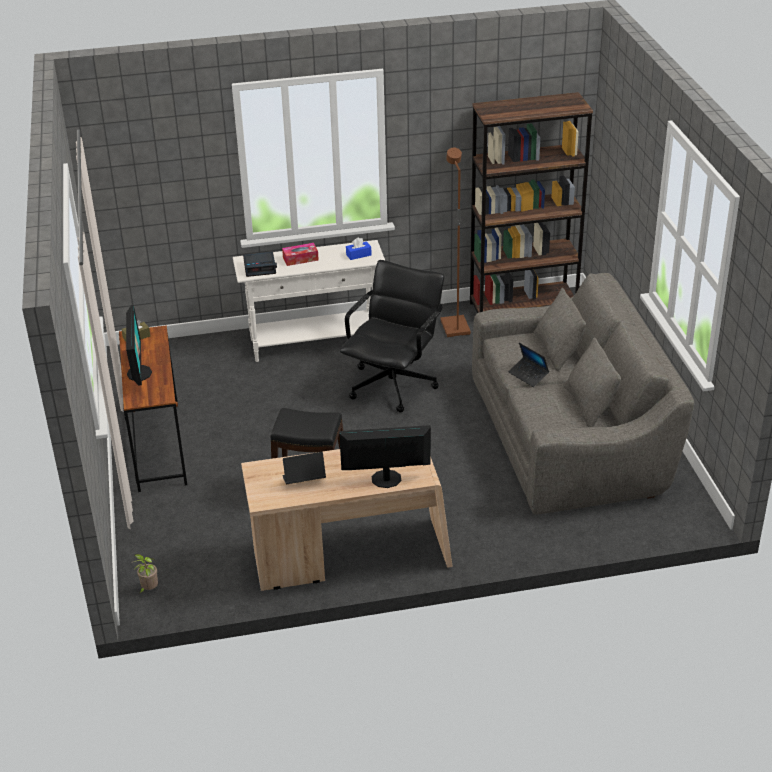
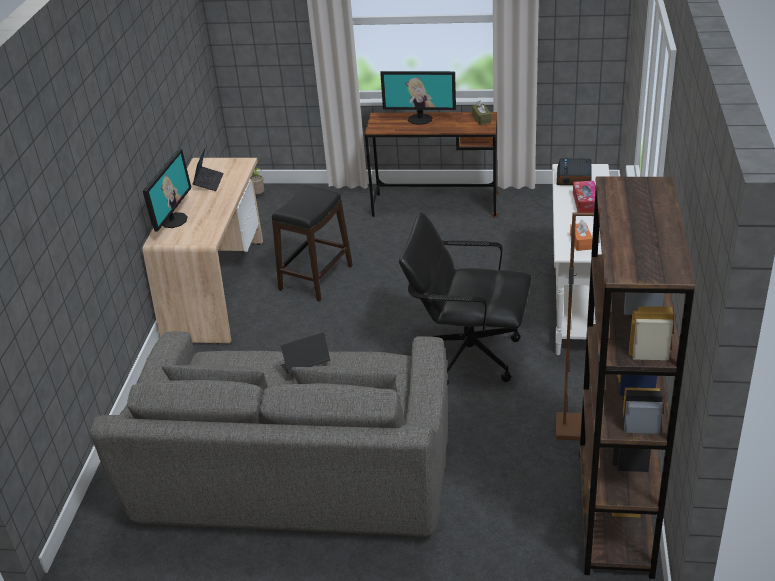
camera: 110 degrees right, 0 degrees up
(358, 255) = (581, 242): blue tissue box -> orange tissue box
(393, 385) = (467, 354): black office chair -> black office chair turned 150 degrees clockwise

